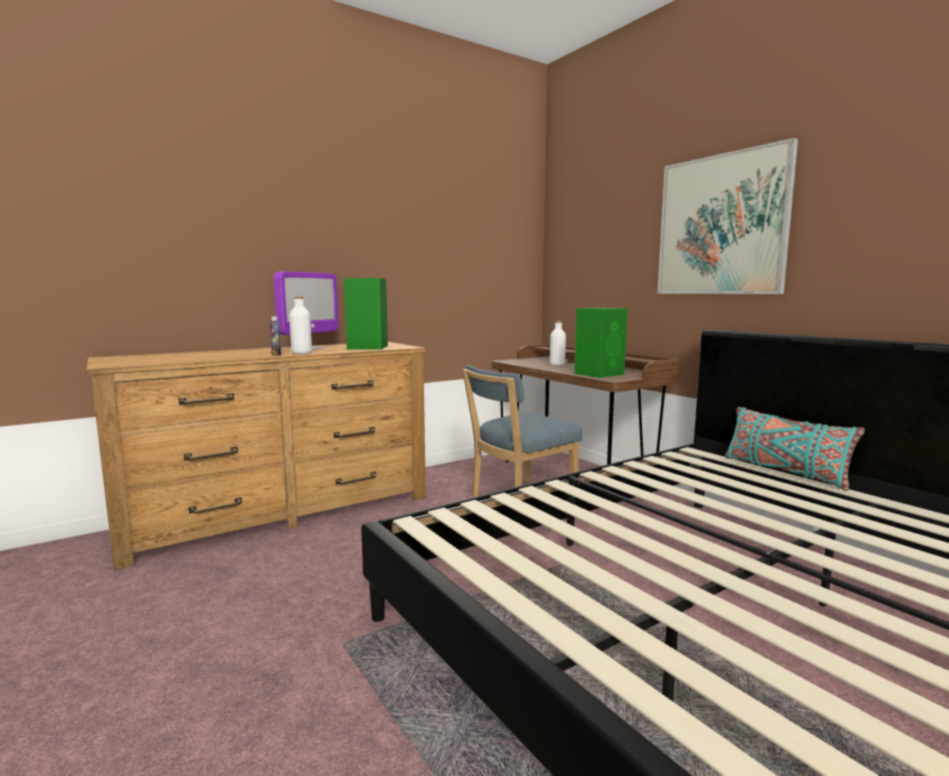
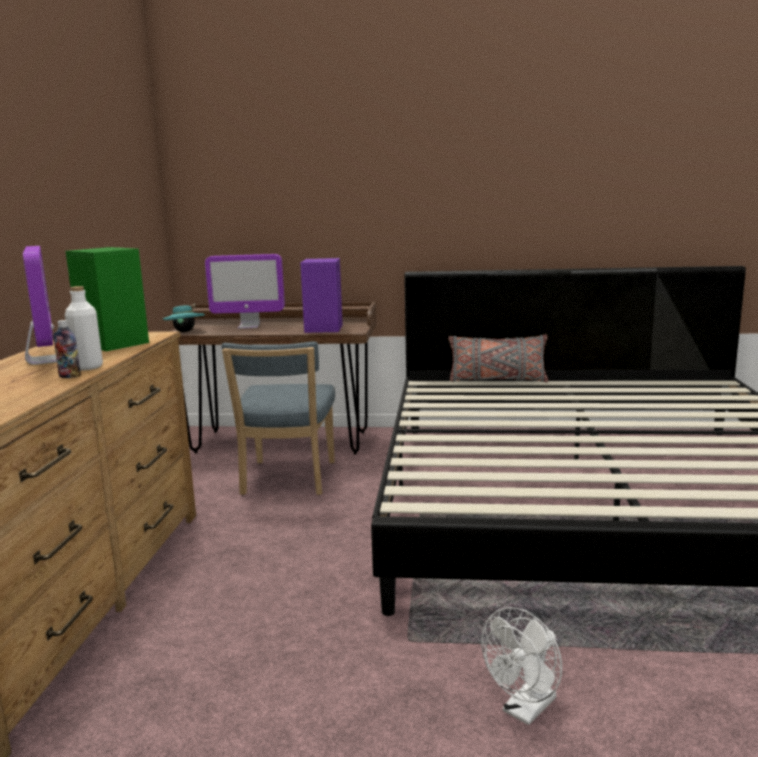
camera: 50 degrees left, 5 degrees up
(280, 757) = (525, 711): none -> white fan
(509, 361) = (185, 331): none -> turquoise hat
(557, 364) = (248, 326): white bottle -> monitor
(600, 374) = (324, 328): green speaker -> purple speaker
(721, 225) = (404, 175): picture -> none
(784, 471) = (497, 380): turquoise pillow -> grey pillow

